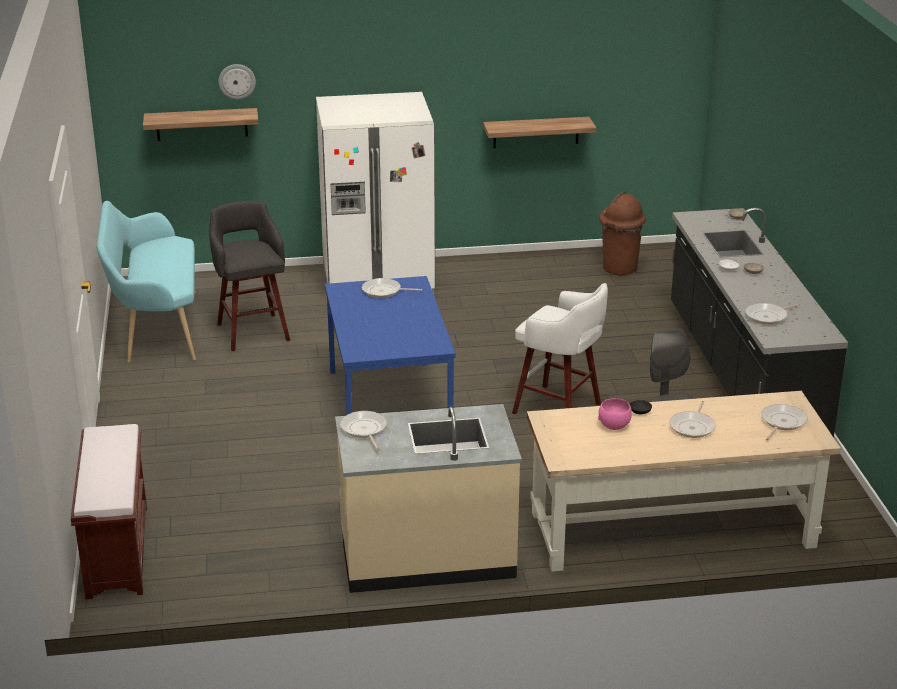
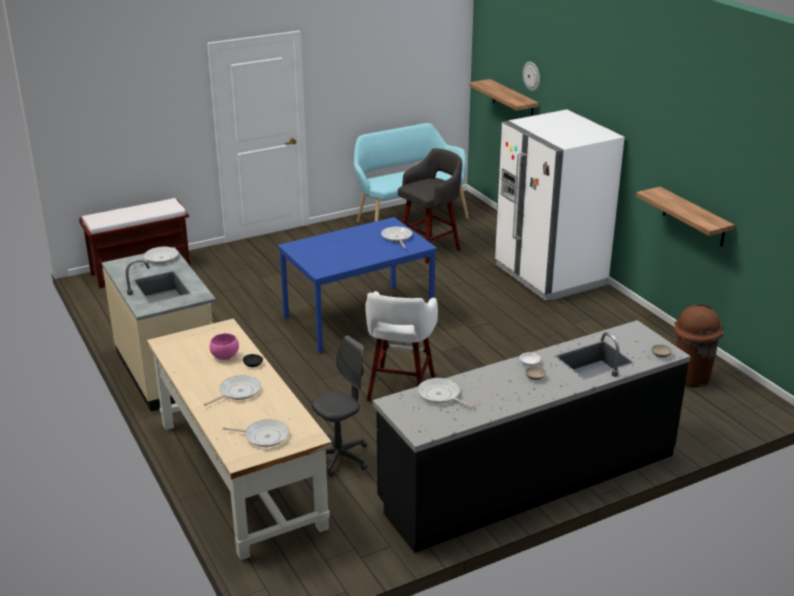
camera: 70 degrees right, 0 degrees up
(693, 426) = (238, 392): frying pan -> frying pan turned 135 degrees clockwise

